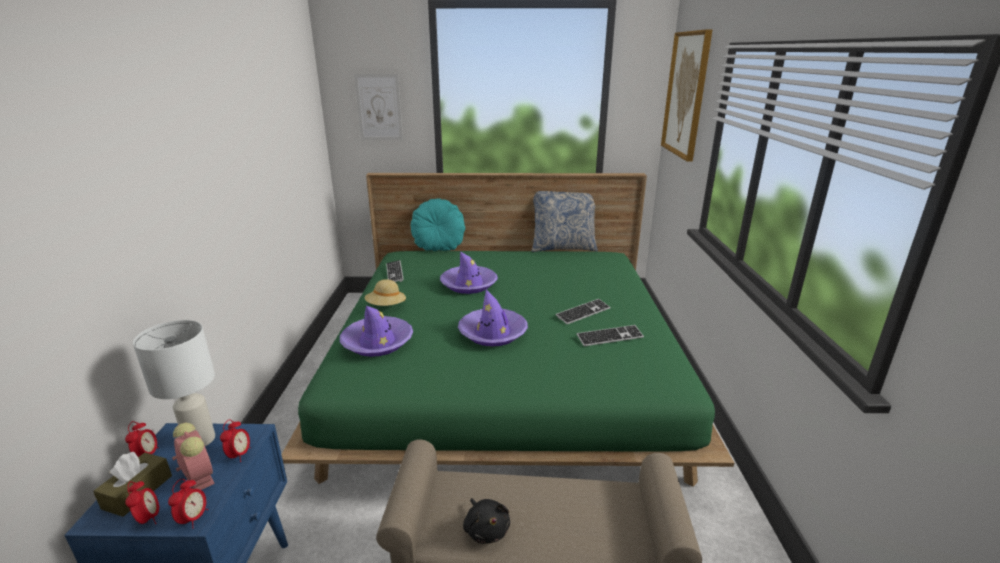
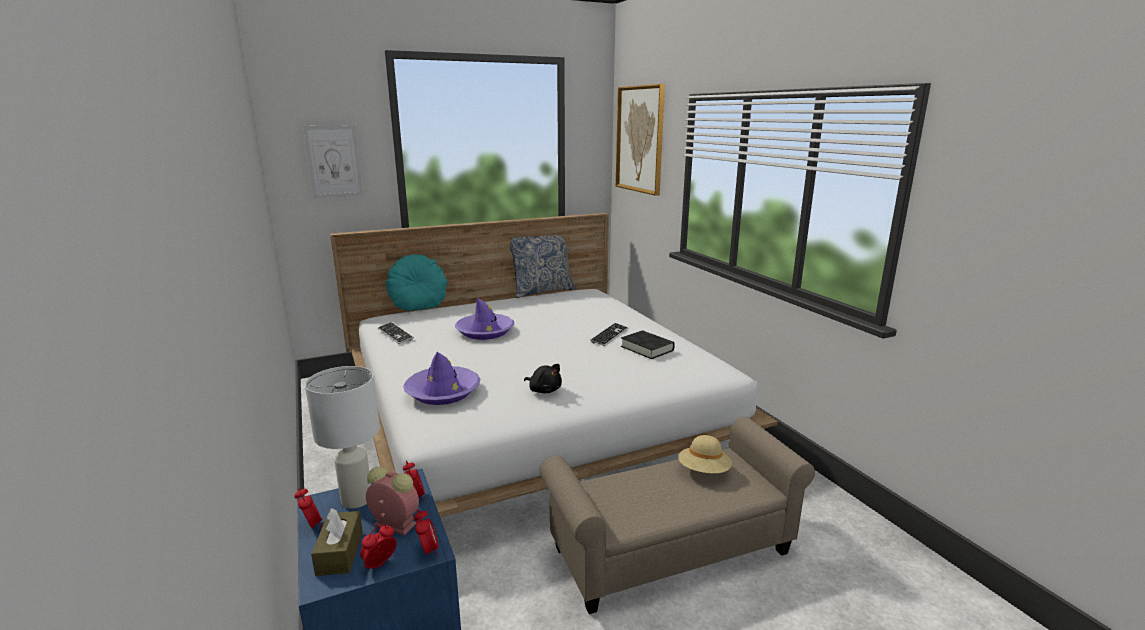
camera: 25 degrees left, 5 degrees down
(149, 518) = (380, 565): alarm clock -> alarm clock turned 90 degrees counterclockwise
(386, 306) = (418, 363): beige hat -> beige hat (704, 471)
(486, 529) = (646, 509): black plush toy -> black plush toy (544, 390)
(493, 333) = (547, 364): purple hat -> none
(505, 374) = (535, 415): green bed -> white bed
(610, 337) = (647, 348): keyboard -> black book

